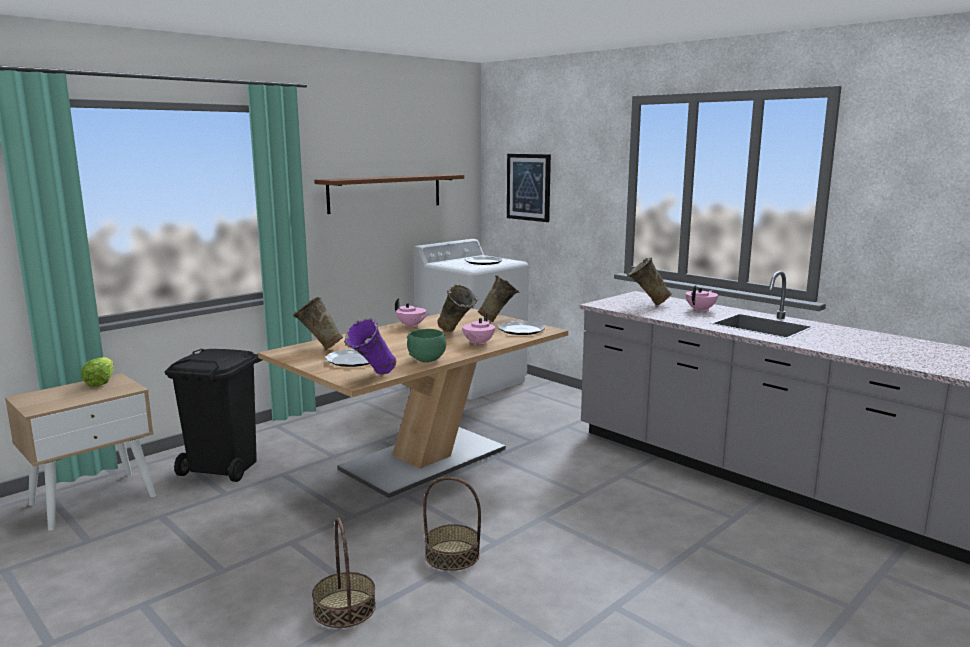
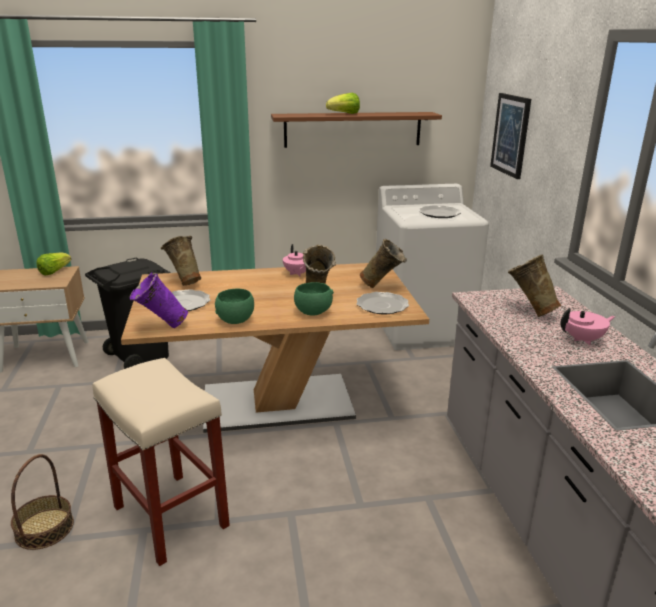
camera: 35 degrees right, 10 degrees up
(384, 177) = (344, 114): none -> lettuce
(452, 555) = (172, 517): basket -> beige stool
(478, 343) = (312, 312): pink teapot -> green bowl

